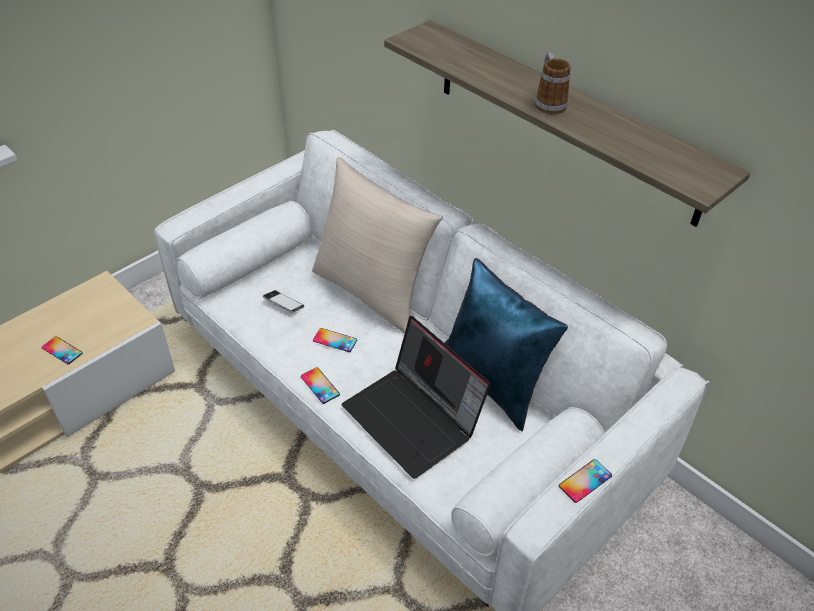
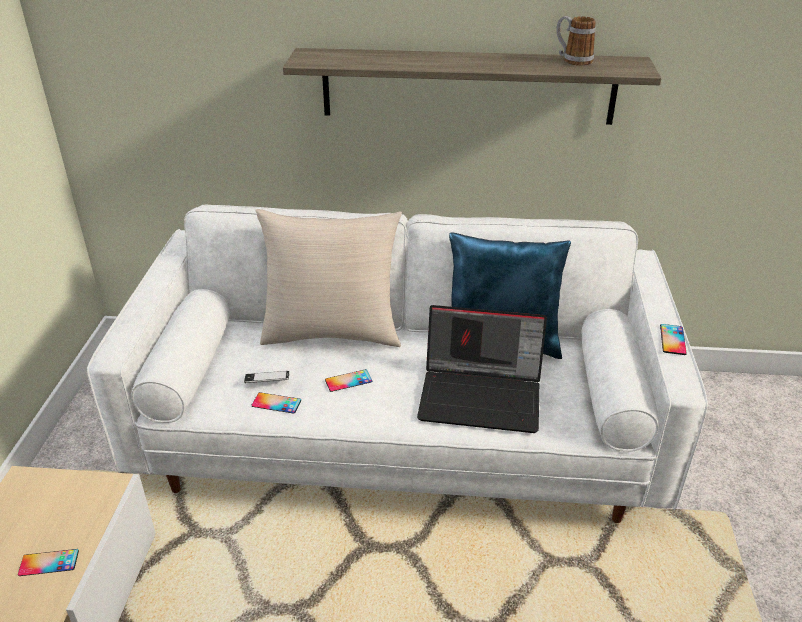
camera: 40 degrees left, 10 degrees down
(320, 385) = (380, 418): phone -> phone (276, 403)
(548, 102) = (473, 63): mug -> mug (572, 60)

